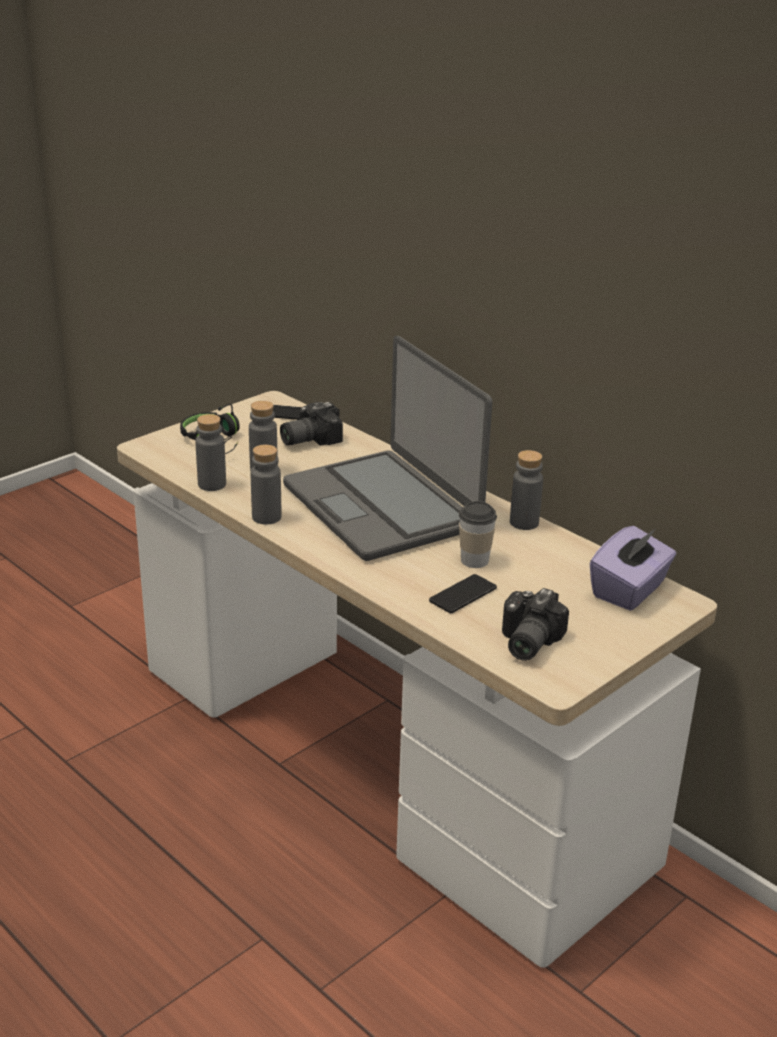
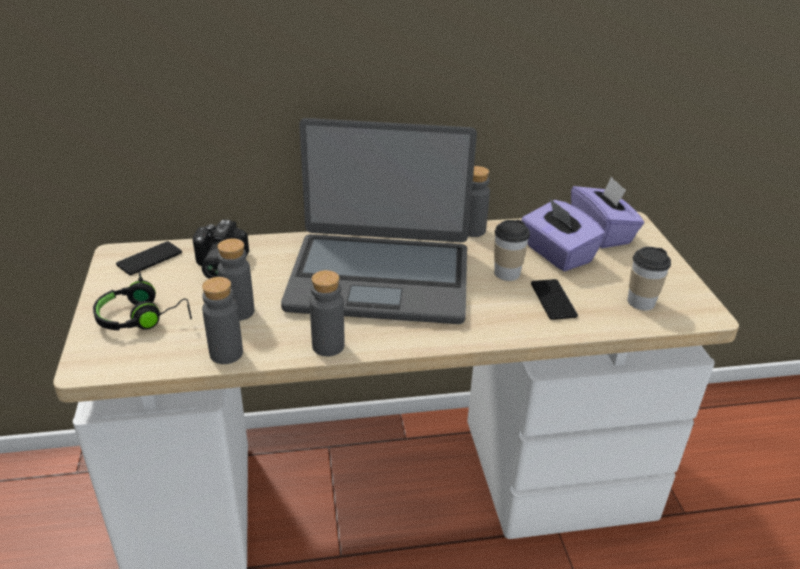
camera: 55 degrees left, 5 degrees up
(525, 642) = (641, 302): camera -> cup
(547, 576) = (557, 254): none -> purple tissue box

